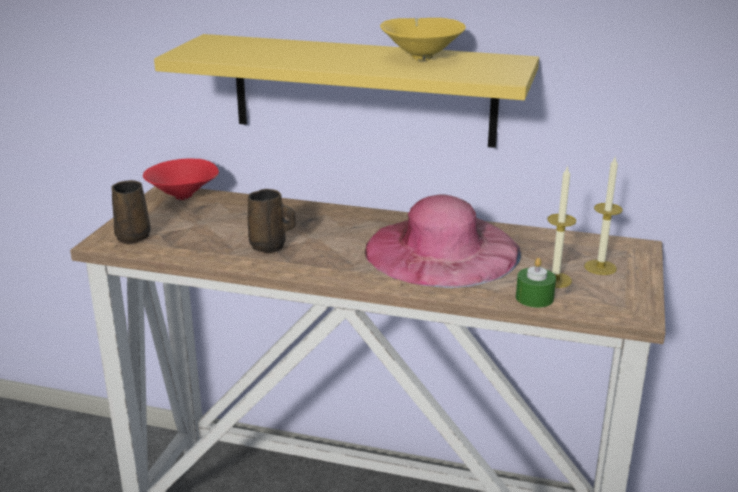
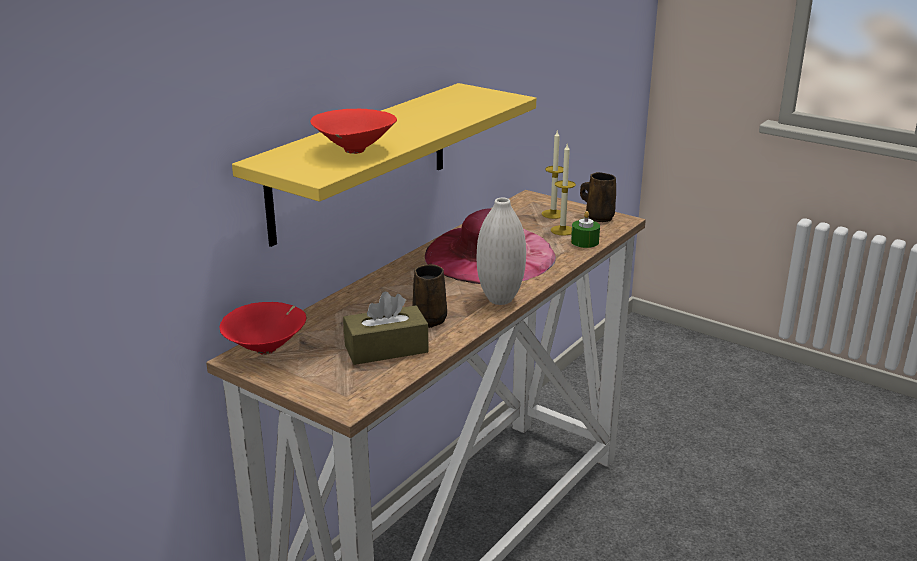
camera: 70 degrees left, 0 degrees up
(134, 236) = (348, 385): brown mug -> brown mug (598, 217)
(203, 238) = (386, 349): none -> brown tissue box
(255, 54) = (353, 151): none -> red bowl
(335, 272) = (500, 299): none -> white vase
(422, 57) = (430, 108): yellow bowl -> none

